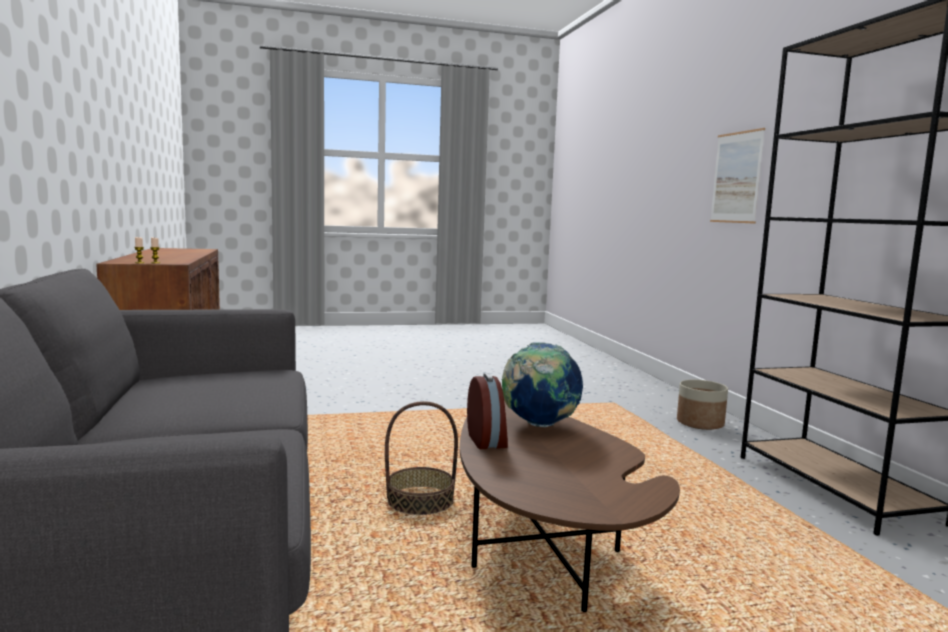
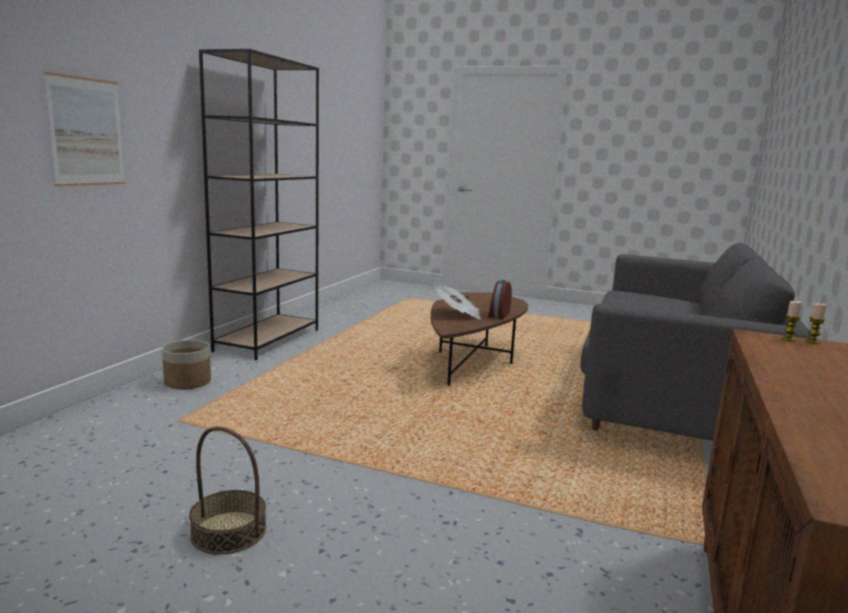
camera: 145 degrees left, 5 degrees up
(420, 501) = (505, 392): basket -> basket (228, 532)
(539, 425) = (458, 315): globe -> newspaper

